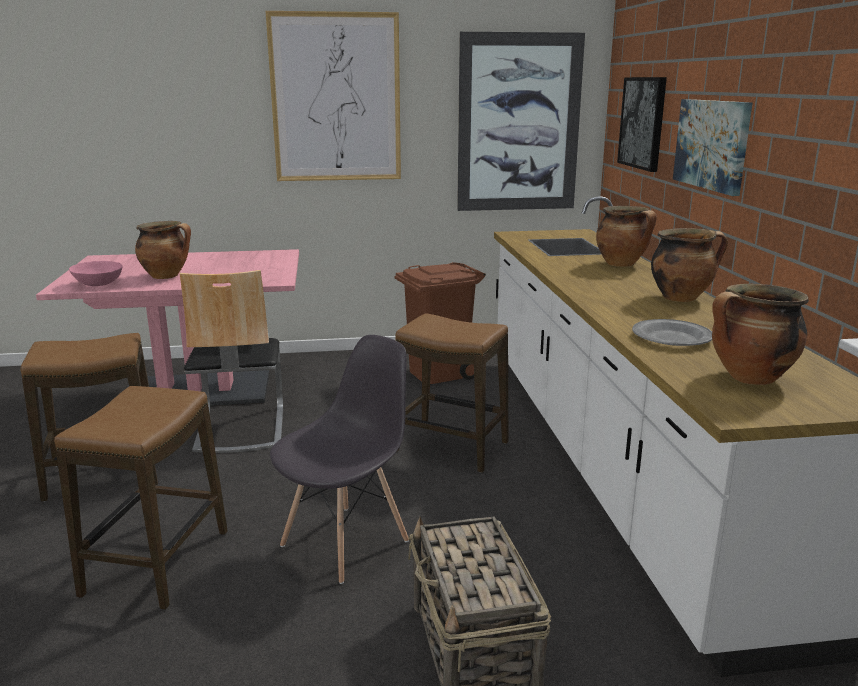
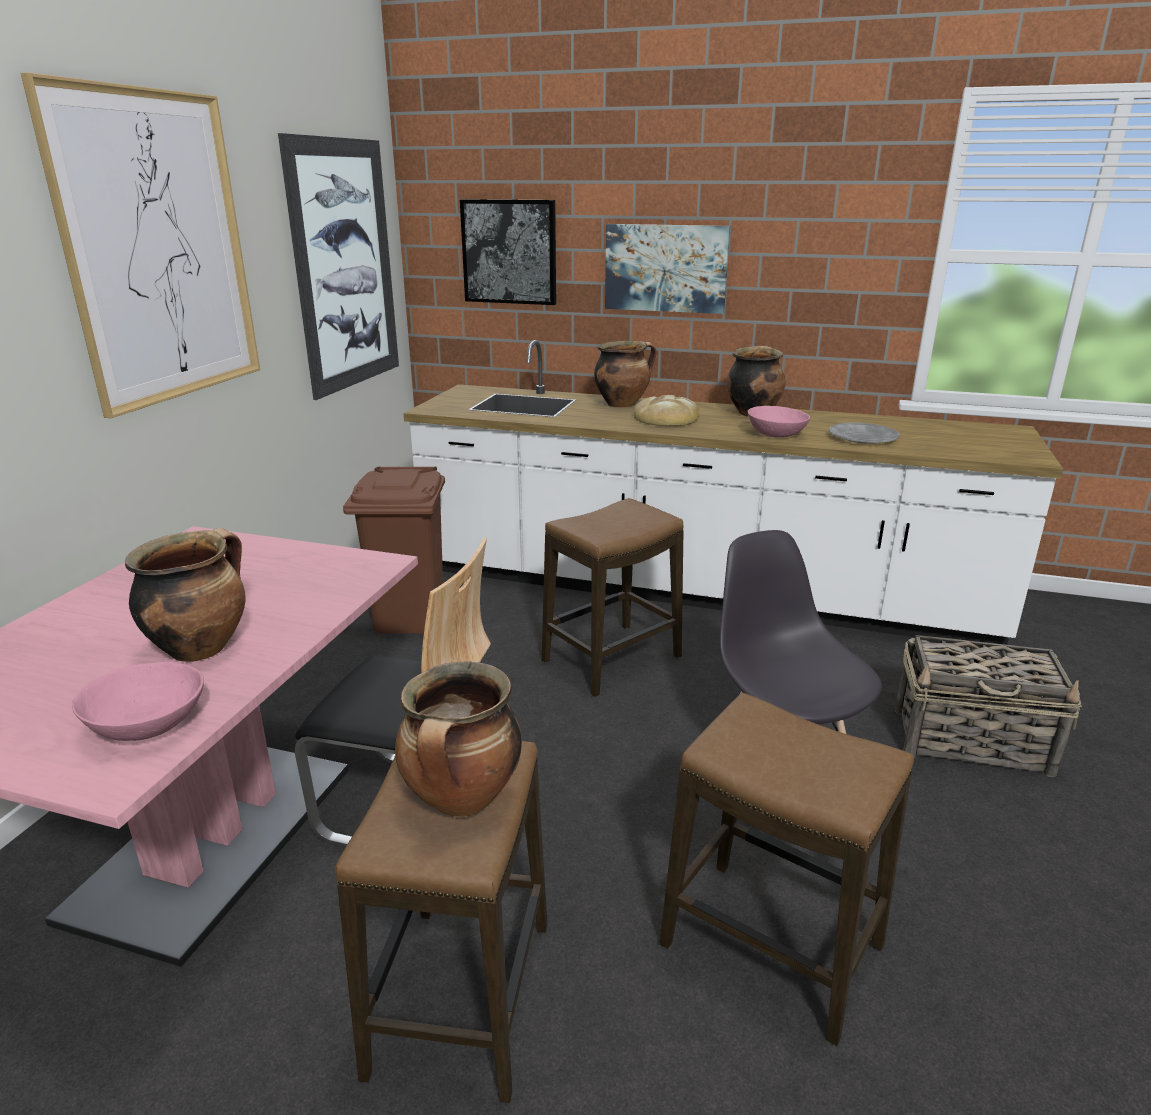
camera: 65 degrees left, 5 degrees up
(605, 278) = (667, 418): none -> bread
(617, 310) = (775, 435): none -> pink bowl
(750, 378) = (964, 441): cooking pot -> cooking pot (463, 800)

